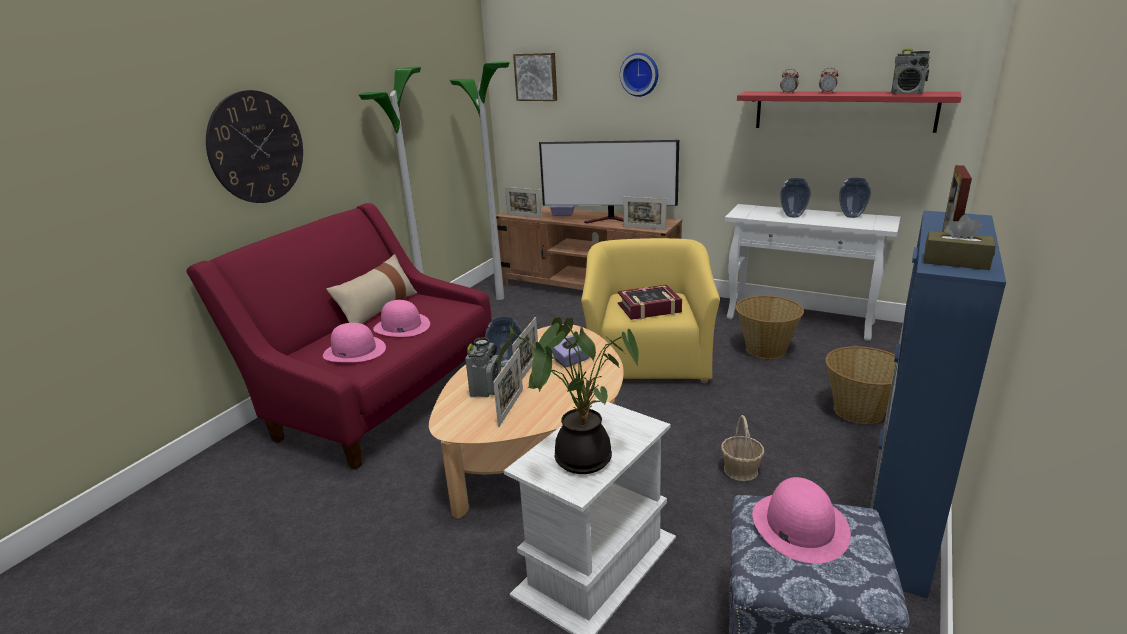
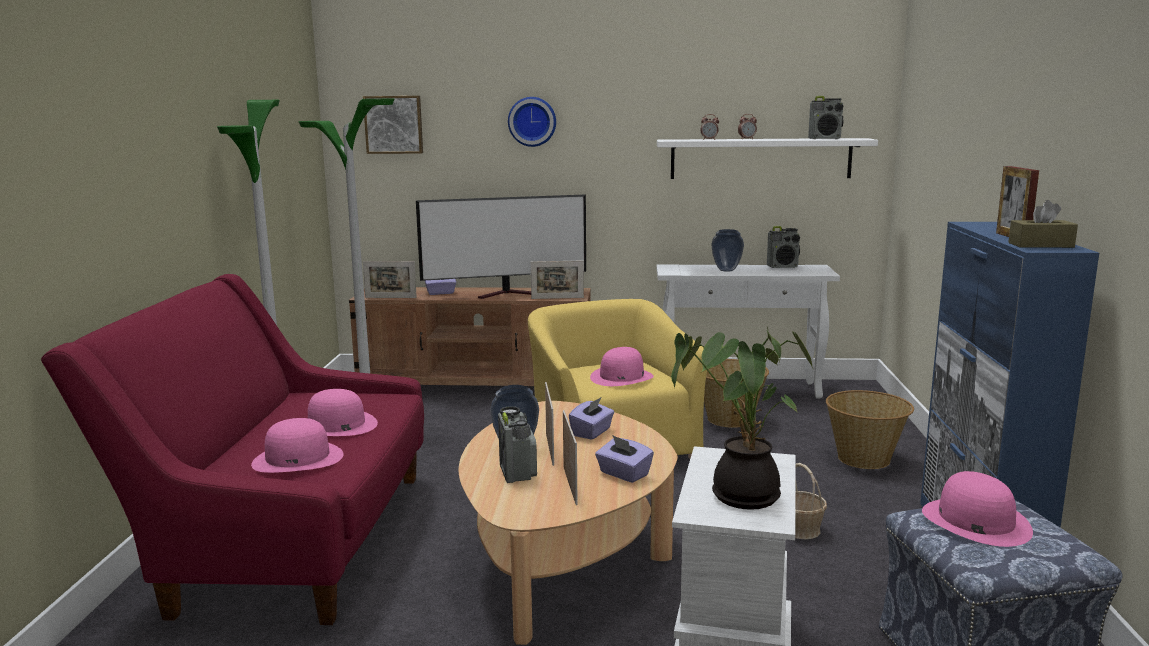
camera: 25 degrees left, 10 degrees down
(256, 147) = (116, 185): wall clock -> none
(378, 309) = (279, 413): beige pillow -> none
(558, 405) = (623, 474): none -> purple tissue box
(649, 308) = (621, 377): book -> pink hat
(843, 110) = (760, 158): red shelf -> white shelf
(852, 216) = (783, 267): vase -> radio

